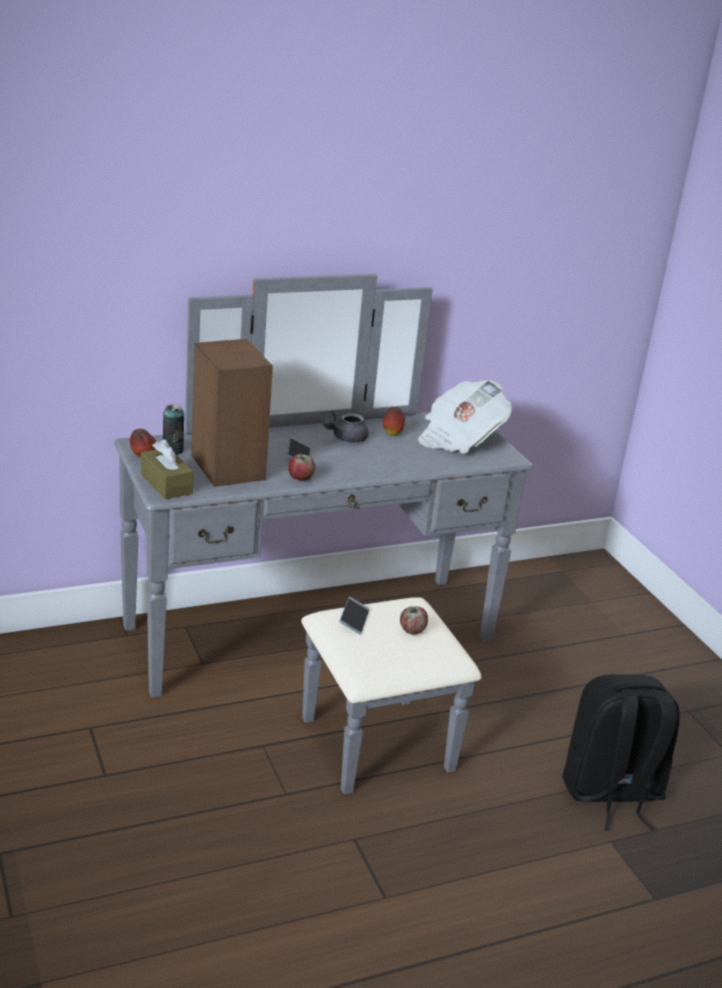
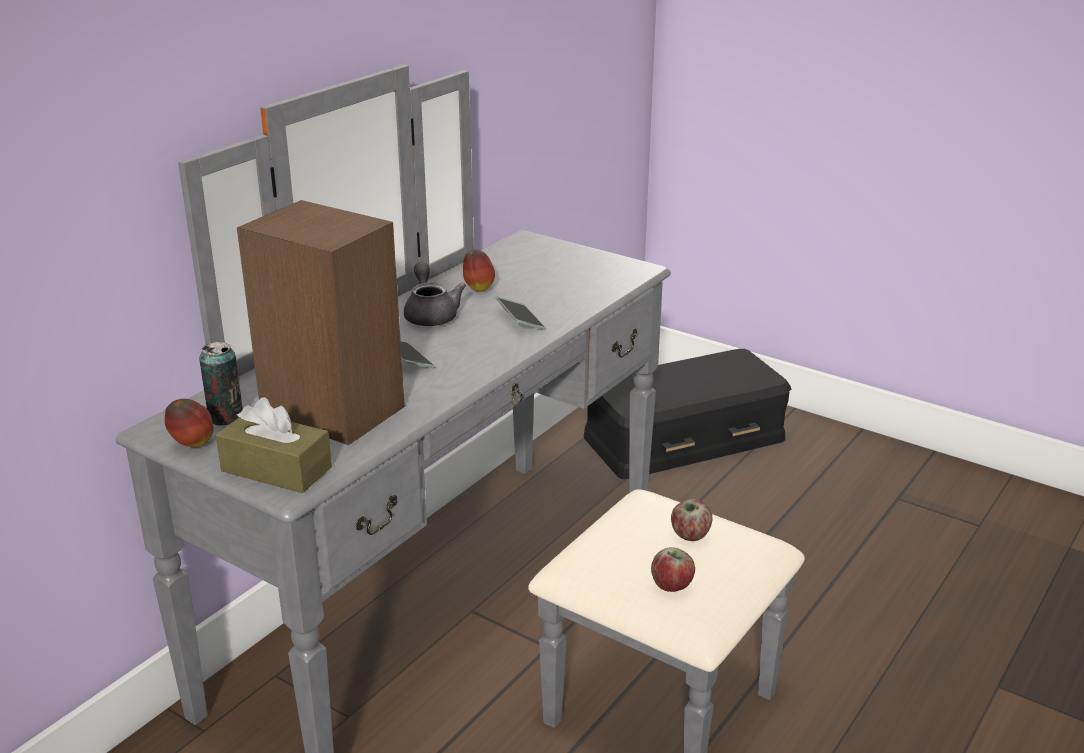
camera: 30 degrees left, 0 degrees up
(301, 478) = (446, 386): apple -> apple (672, 585)
(345, 438) = (431, 314): grey teapot -> grey teapot turned 150 degrees clockwise
(354, 620) = (611, 555): phone -> phone (520, 320)
(459, 438) = (558, 267): newspaper -> none
(574, 607) = (683, 437): none -> black storage box
(611, 793) = (939, 629): black backpack -> none

